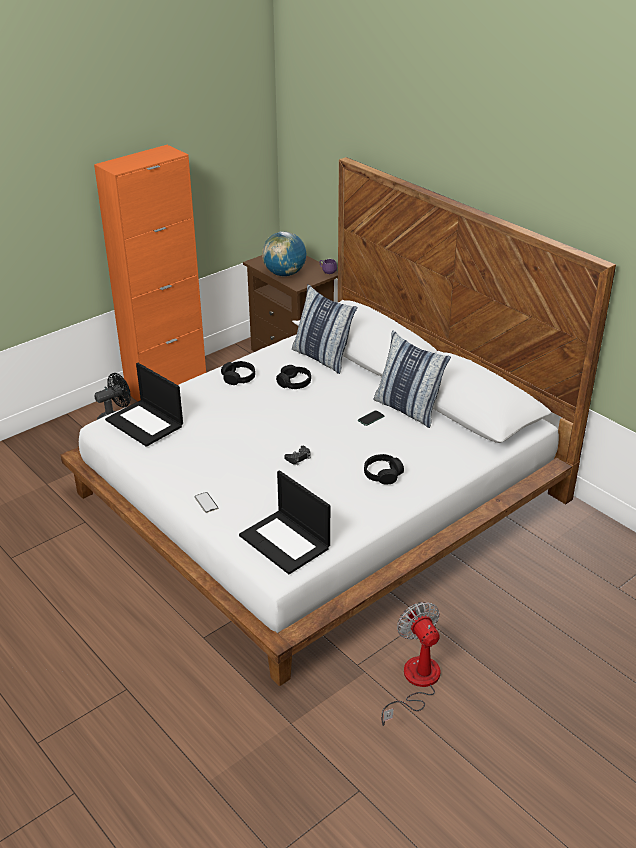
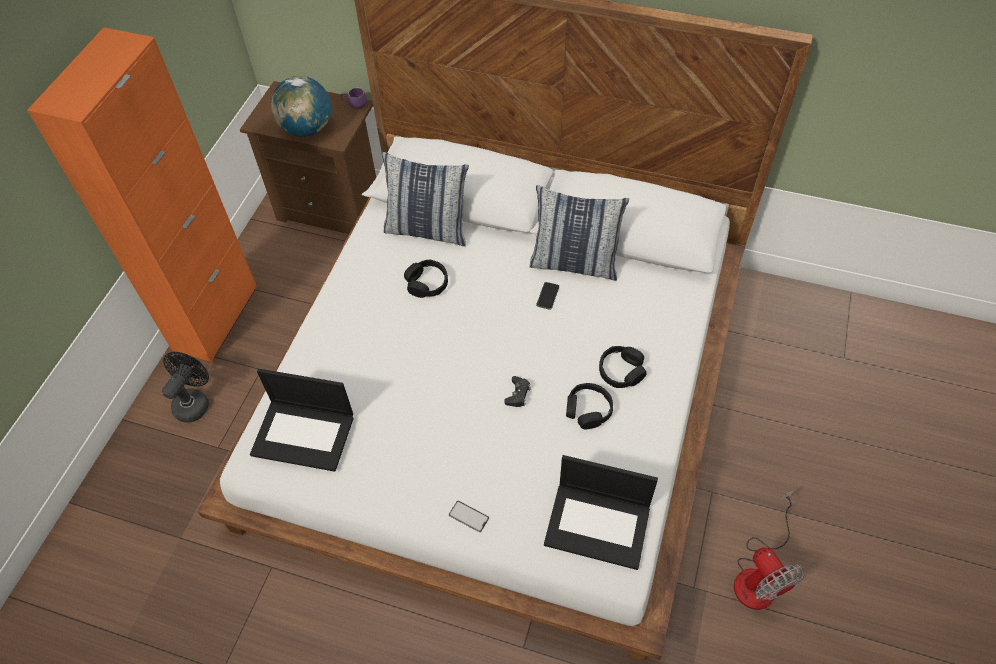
camera: 30 degrees left, 20 degrees up
(238, 378) = (357, 306): black headphones -> black headphones (588, 410)
(415, 682) = (759, 575): fan -> fan turned 150 degrees counterclockwise

